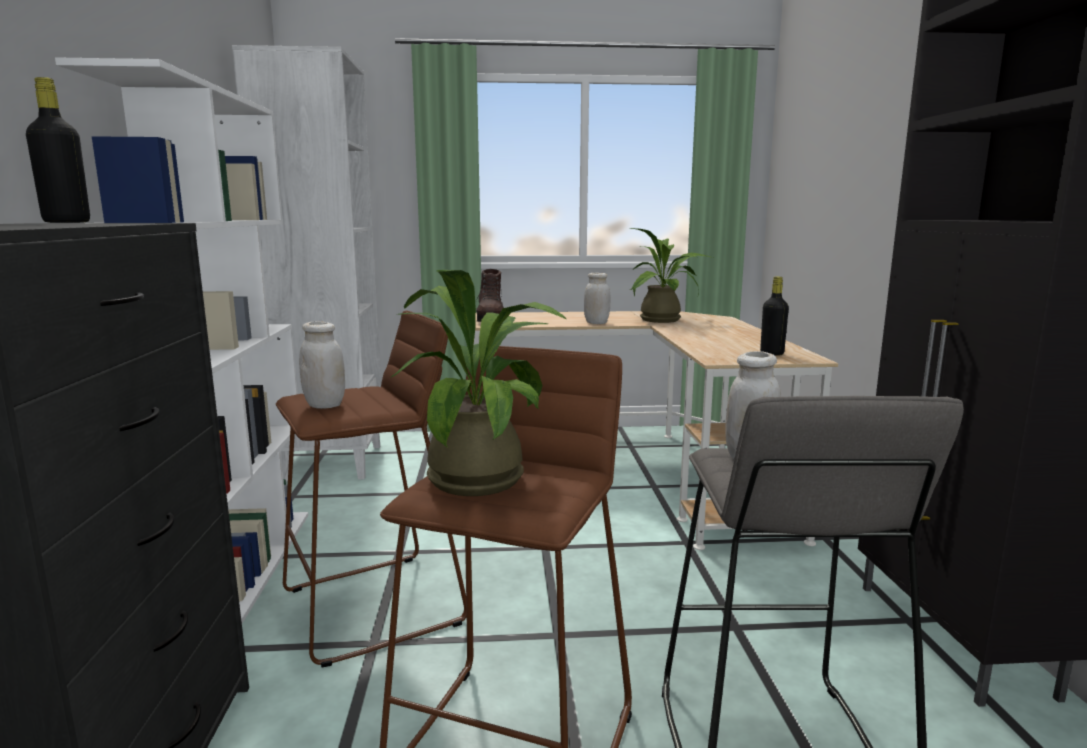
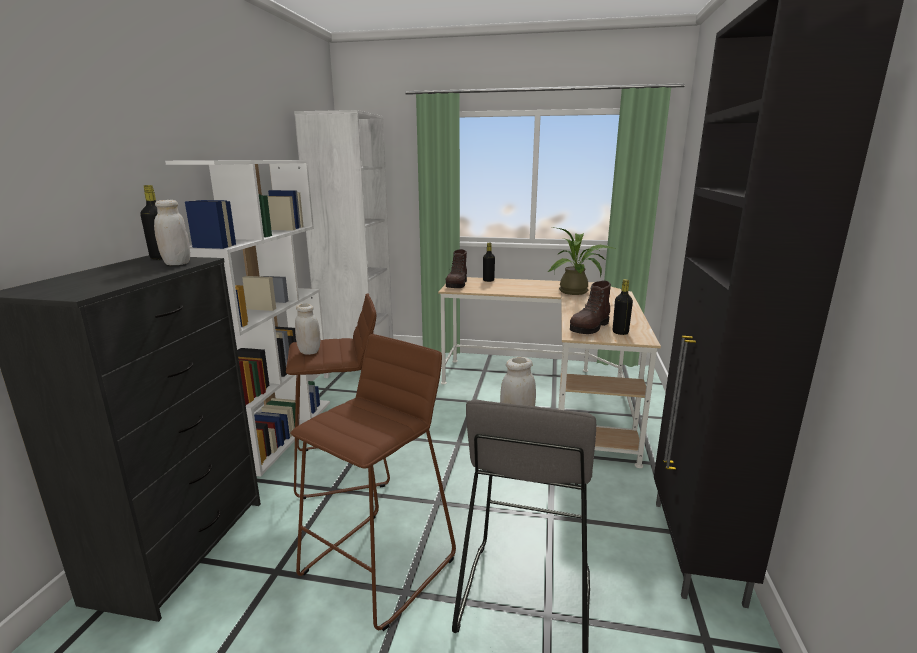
camera: 15 degrees right, 5 degrees up
(483, 476) = (354, 415): potted plant -> none
(531, 314) = (488, 280): none -> black bottle
(596, 323) = (525, 292): white jar -> white jar (177, 263)
(726, 351) = (589, 328): none -> brown boot

